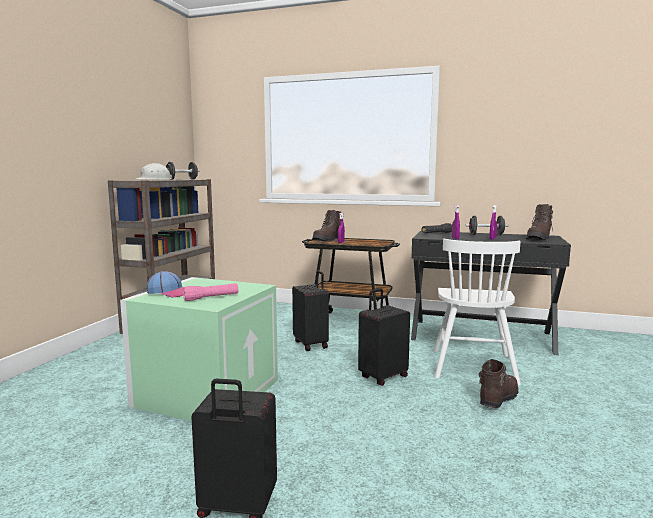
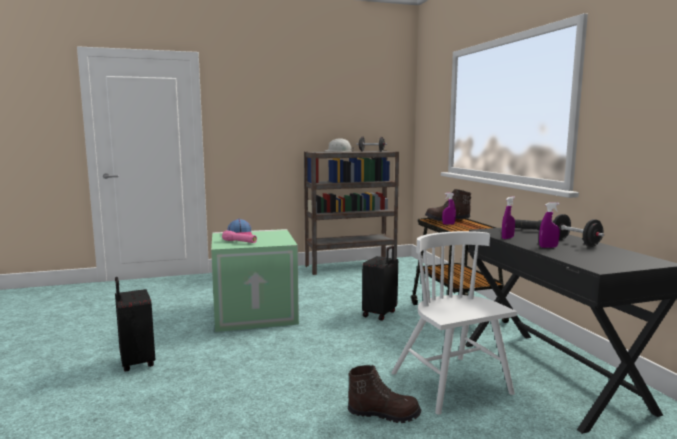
camera: 55 degrees right, 0 degrees up
(382, 377) = (357, 354): black suitcase -> none
(472, 364) = (454, 386): white chair -> white chair turned 90 degrees clockwise
(539, 238) = (614, 260): brown boot -> none

